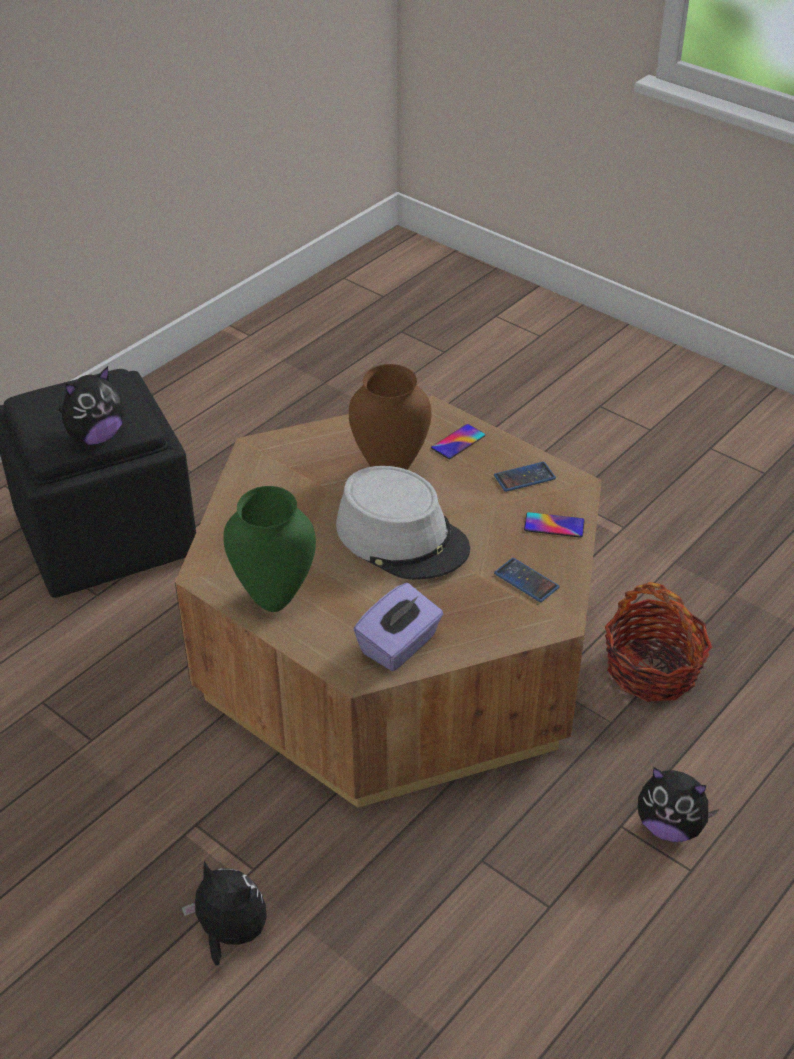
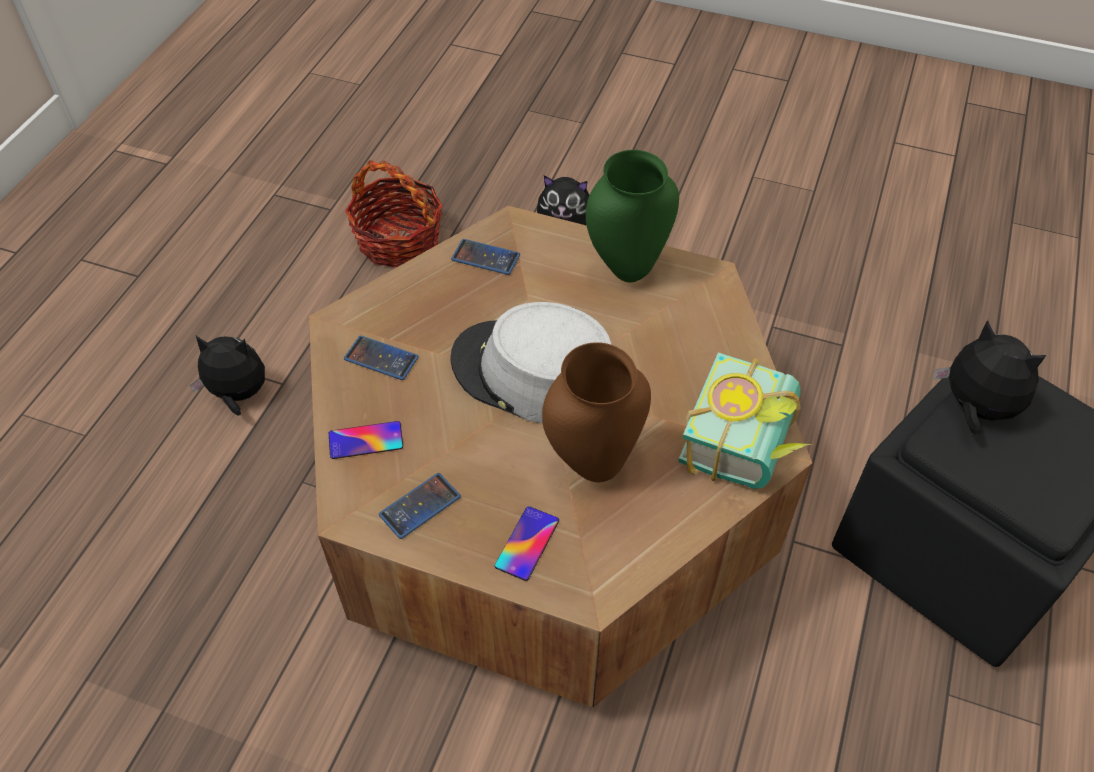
camera: 160 degrees right, 10 degrees up
(95, 437) = (975, 409): plush toy -> plush toy turned 105 degrees clockwise
(271, 456) = (749, 444): none -> book
(399, 646) = (485, 258): purple tissue box -> phone
(652, 669) = (263, 559): basket -> basket (398, 240)

